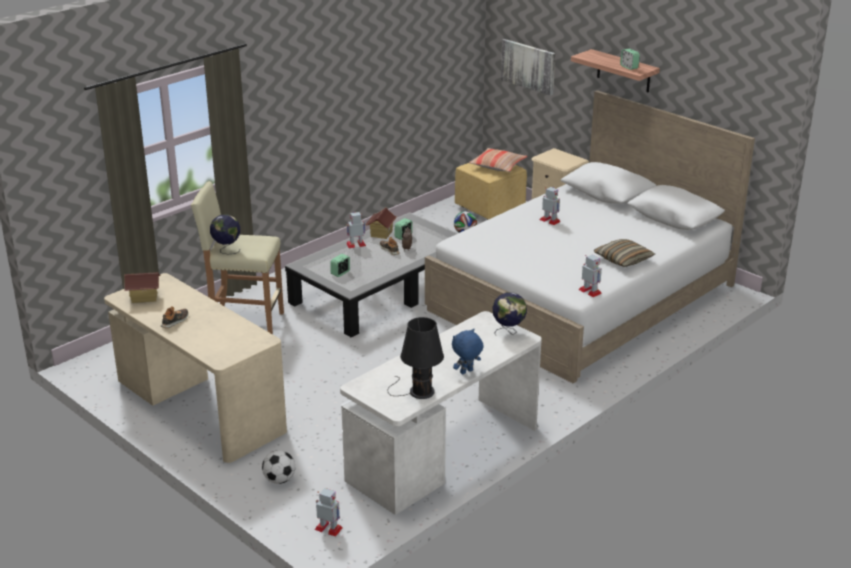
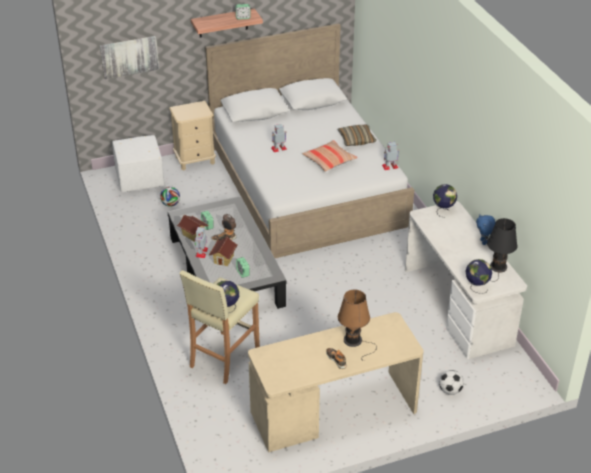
camera: 65 degrees left, 10 degrees up
(144, 298) = (286, 370): toy house -> toy house (224, 259)
(212, 325) = (354, 341): none -> brown table lamp
(329, 528) = (514, 380): toy robot -> none
(366, 383) = (476, 287): none -> globe
(490, 208) = (140, 179): yellow ottoman -> white ottoman
(498, 166) = (138, 144): pillow -> pillow (329, 160)

